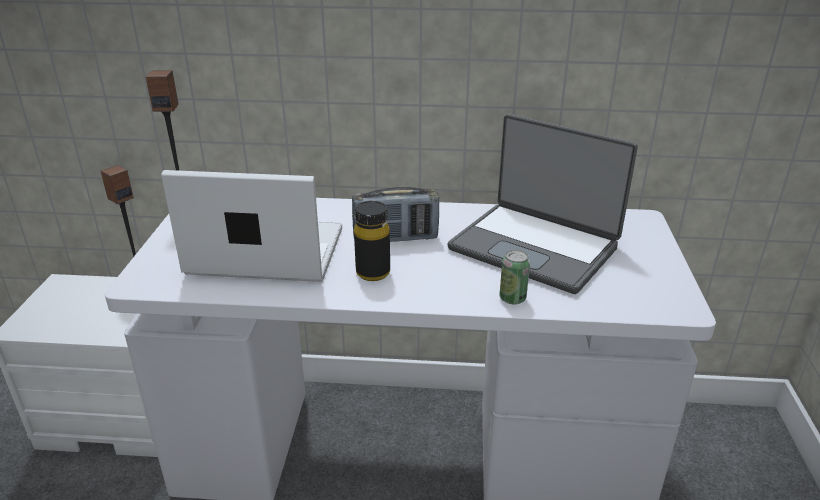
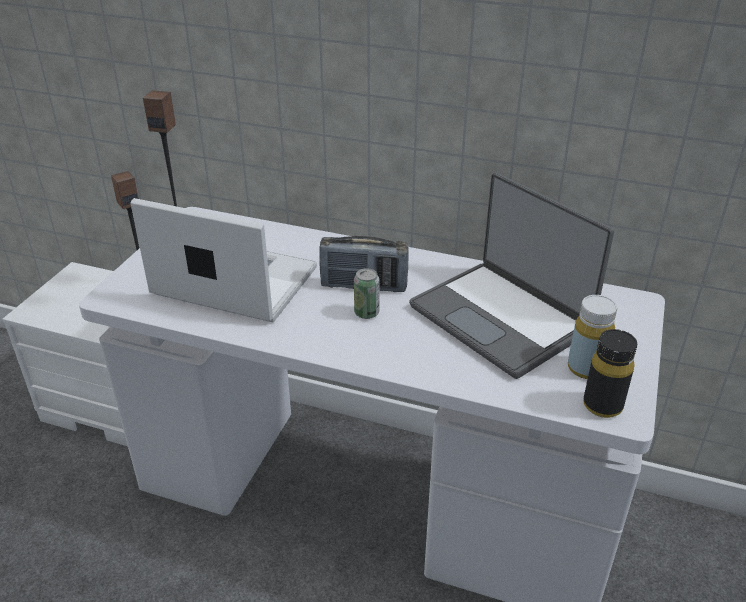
camera: 15 degrees right, 5 degrees up
(373, 273) = (325, 321): black bottle -> black bottle (602, 405)
(512, 298) = (449, 372): can -> can (366, 313)
(629, 276) = (585, 368): none -> yellow bottle

